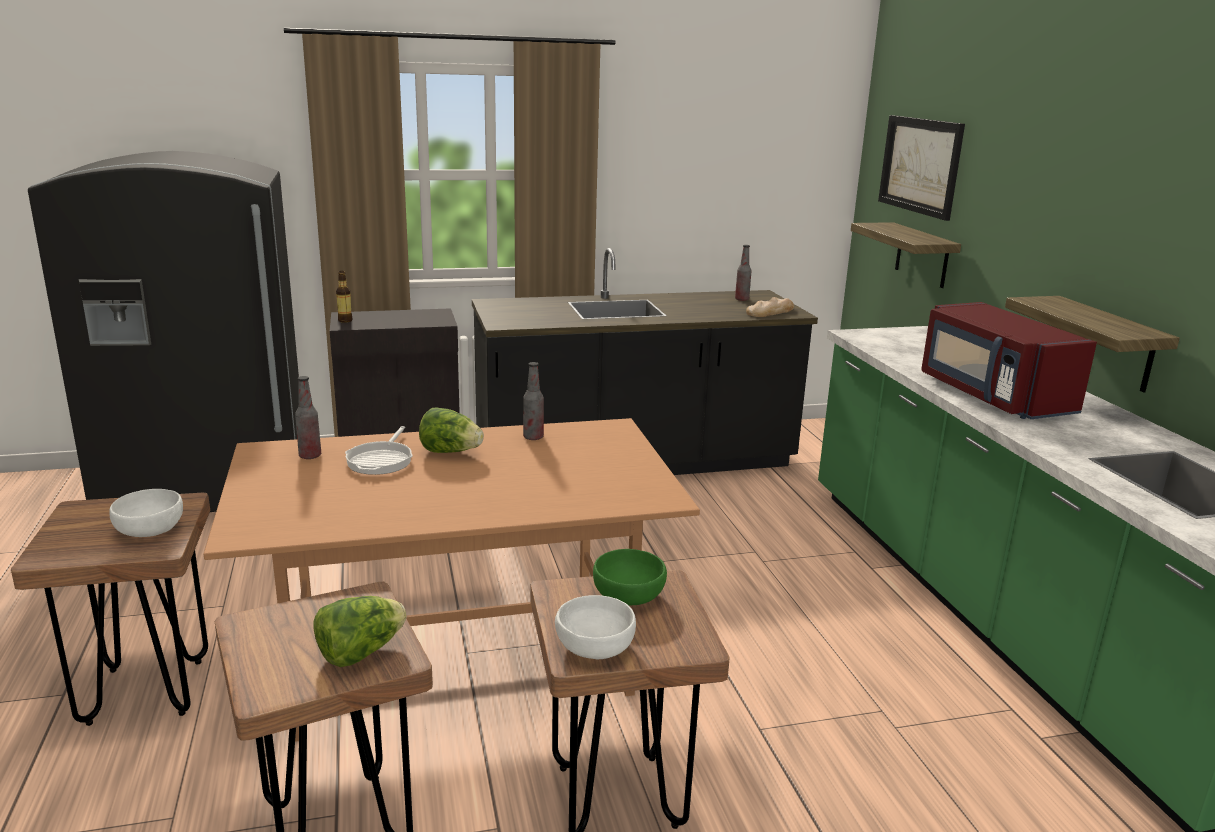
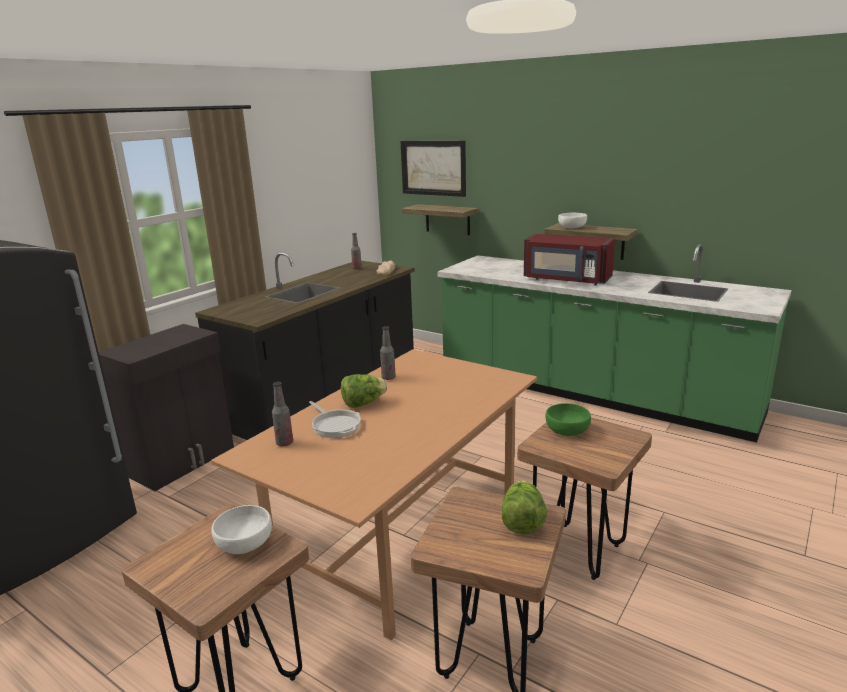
camera: 40 degrees left, 0 degrees up
(345, 320) = (123, 354): bottle -> none
(595, 647) = (603, 458): white bowl -> white bowl (572, 227)

